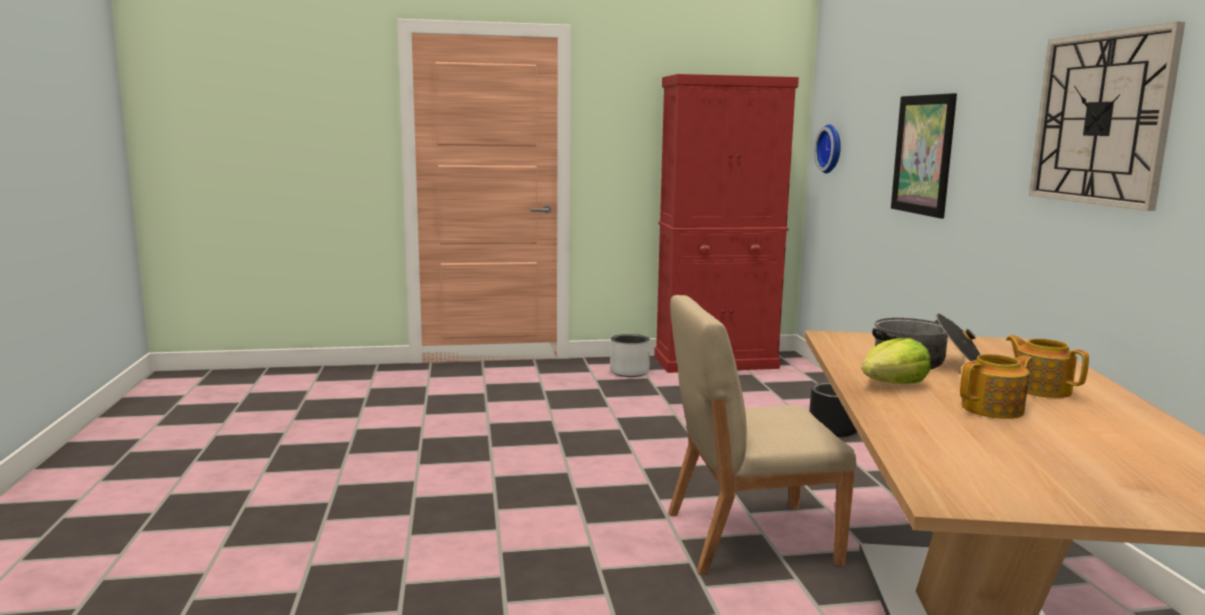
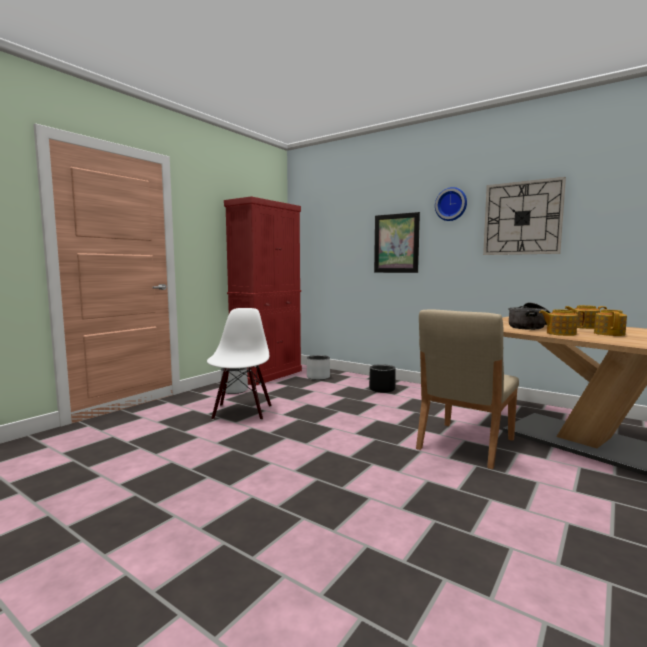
camera: 45 degrees left, 5 degrees down
(579, 400) = (241, 412): none -> white chair
(779, 384) = (318, 377): none -> grey planter
(831, 149) = (312, 246): wall clock -> wall clock (451, 204)
(894, 384) = (560, 333): lettuce -> teapot

